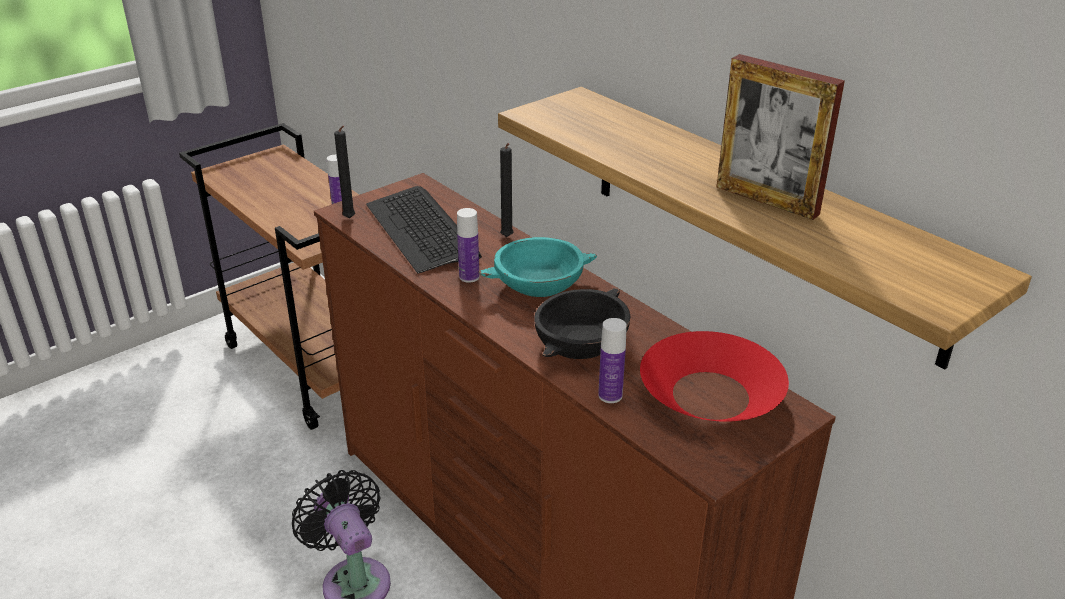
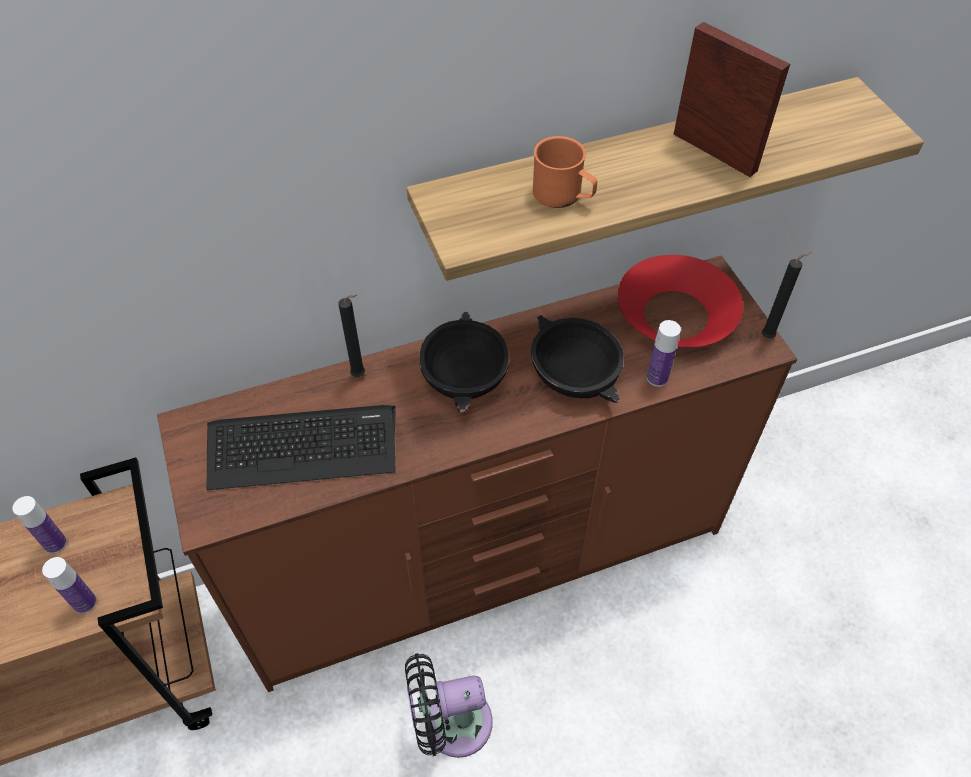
camera: 70 degrees left, 20 degrees up
(350, 219) = (232, 515): black candle -> black candle (769, 336)
(469, 277) = (422, 428): bottle -> bottle (85, 603)
(539, 284) = (463, 375): turquoise bowl -> black bowl
(626, 141) = (563, 195): none -> orange mug
(766, 200) = (714, 152): picture frame -> picture frame turned 105 degrees counterclockwise

